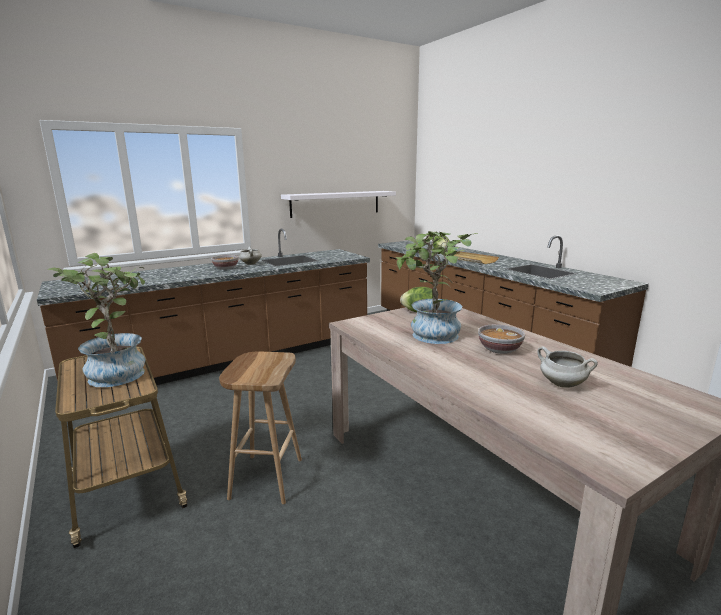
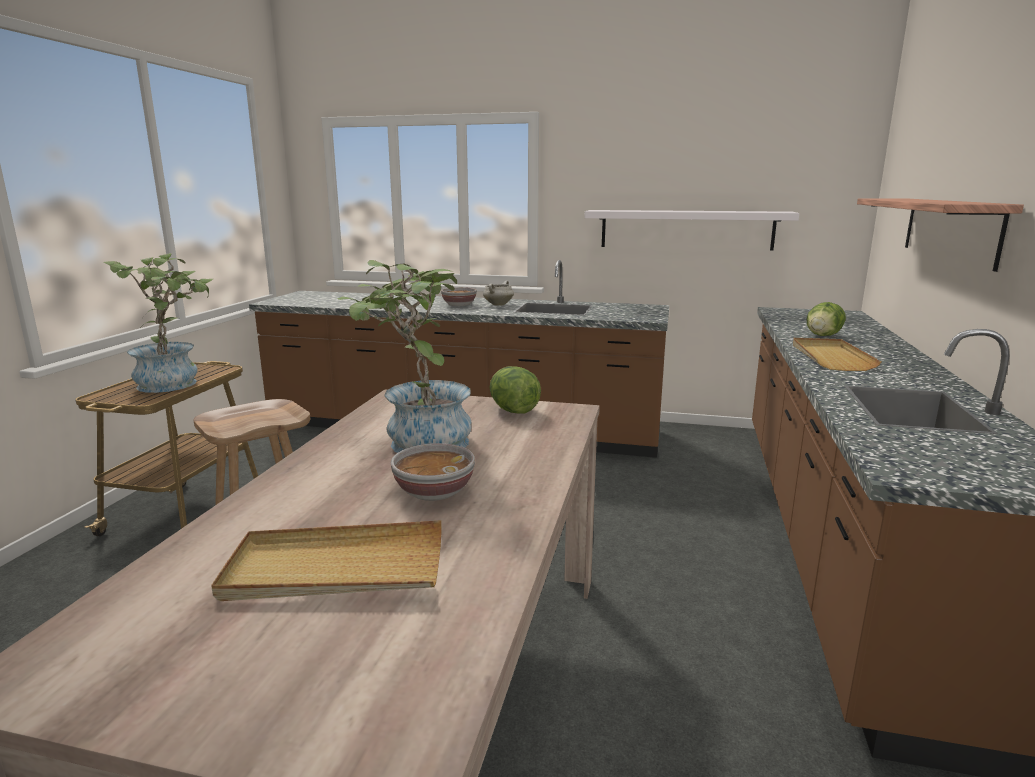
camera: 45 degrees right, 0 degrees up
(491, 196) = (949, 229): none -> shelf
(561, 384) = (335, 568): white cooking pot -> beige tray

